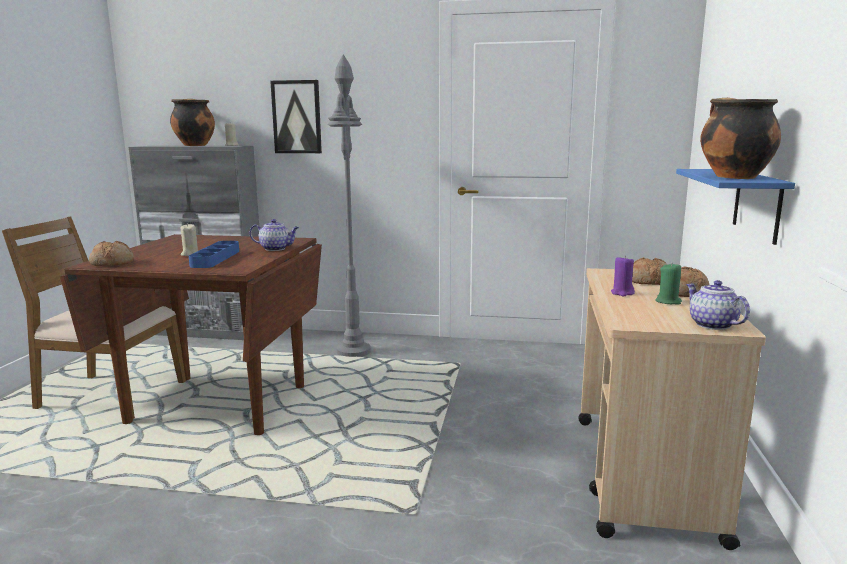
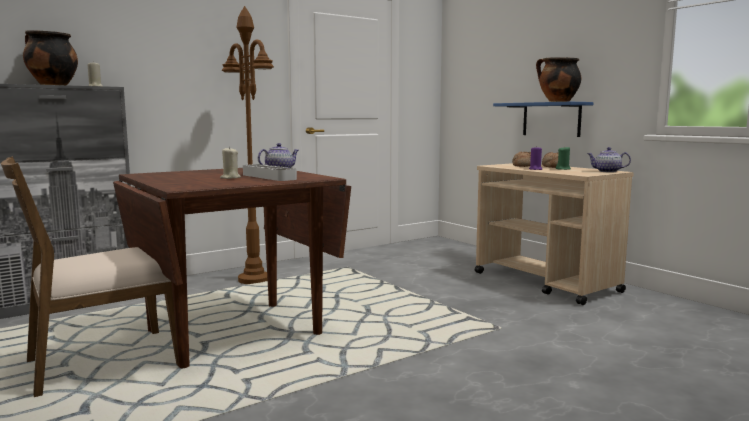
camera: 45 degrees left, 5 degrees down
(113, 263) = (194, 186): bread -> none
(215, 258) = (269, 177): blue tray -> grey tray
(297, 117) = (160, 61): picture -> none
(353, 351) = (254, 279): grey floor lamp -> brown floor lamp

